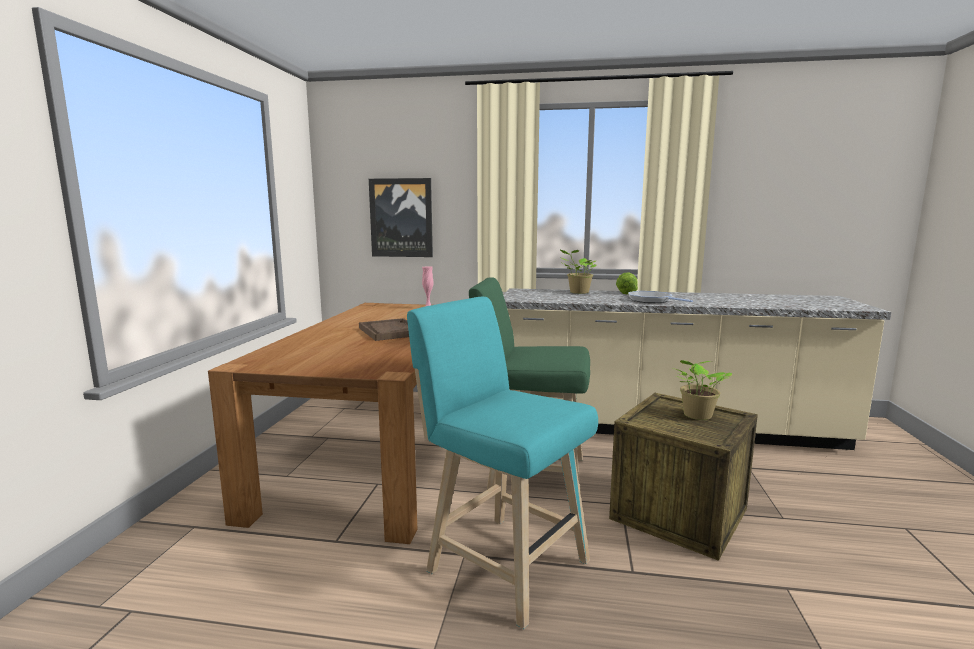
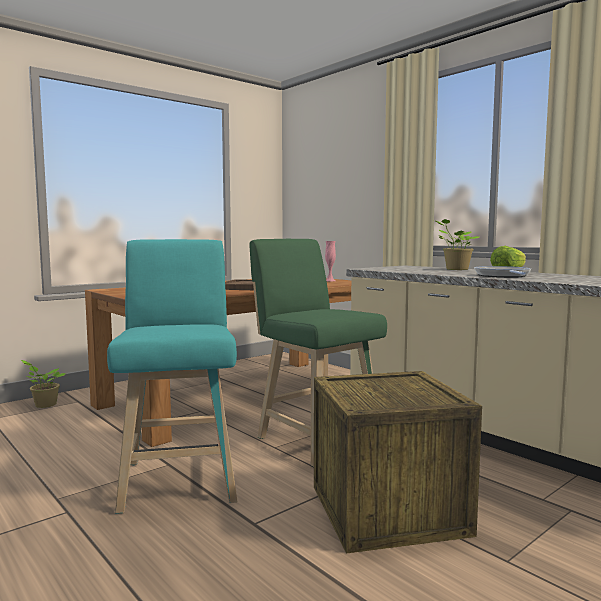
camera: 40 degrees right, 5 degrees down
(401, 218) = (335, 199): picture -> none
(696, 416) = (407, 392): potted plant -> potted plant (44, 405)

